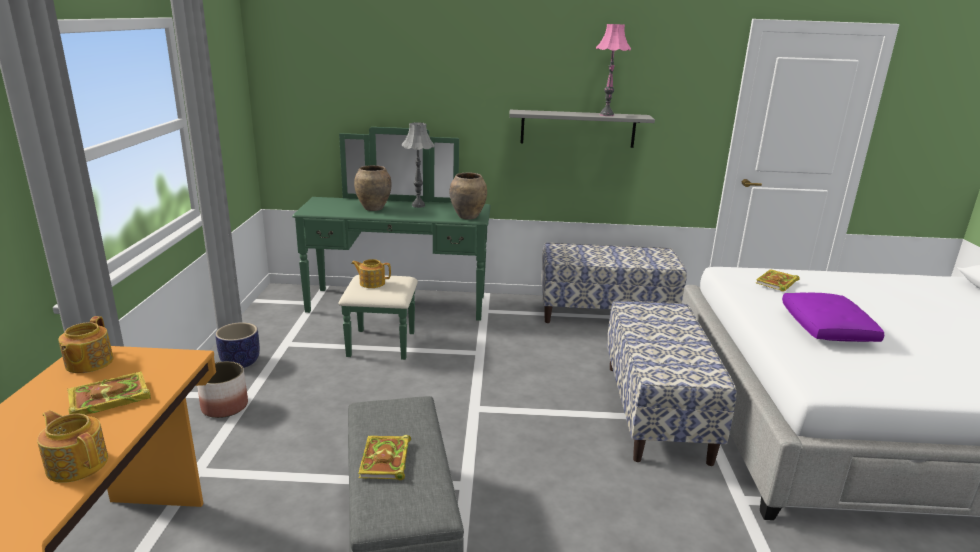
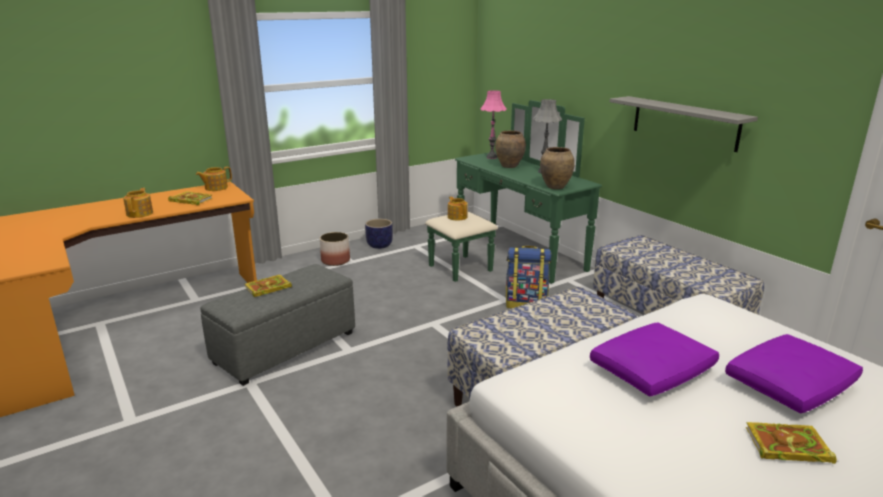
camera: 55 degrees right, 0 degrees up
(501, 347) = (526, 303): none -> backpack
(606, 115) = (700, 110): pink table lamp -> pink table lamp (492, 157)
(776, 283) = (720, 327): book -> book (785, 446)
(867, 301) = (789, 386): none -> purple pillow

